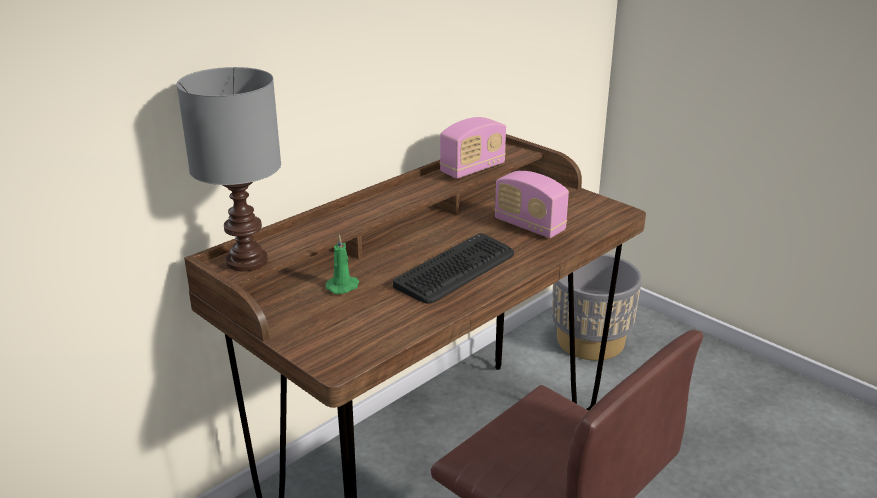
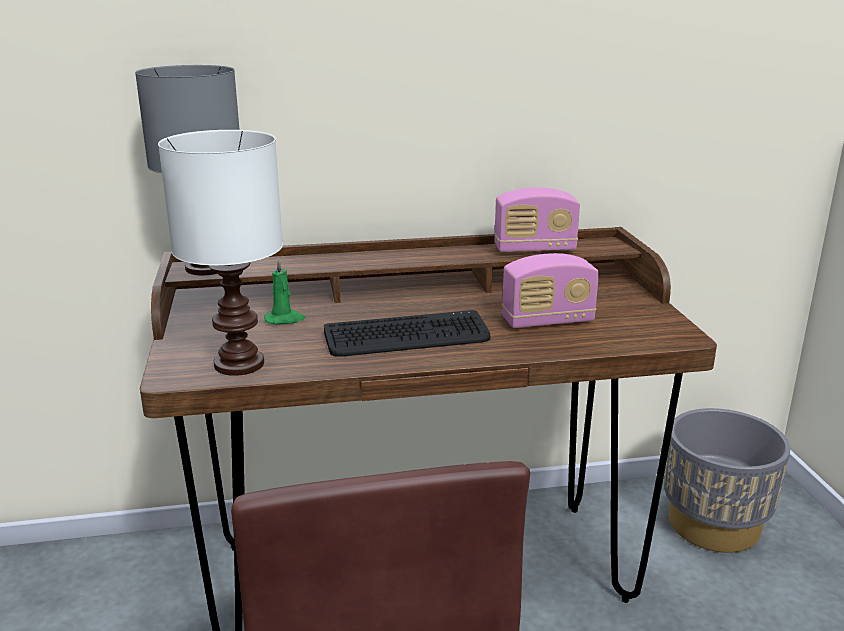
camera: 35 degrees right, 5 degrees down
(370, 337) = (237, 365): none -> white table lamp
(529, 226) = (547, 321): radio -> radio turned 90 degrees counterclockwise

